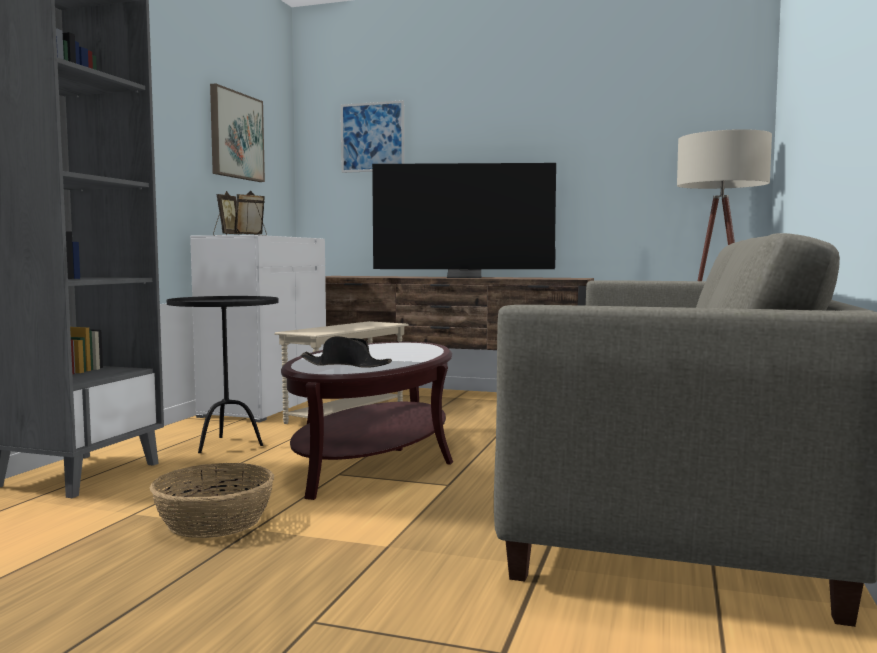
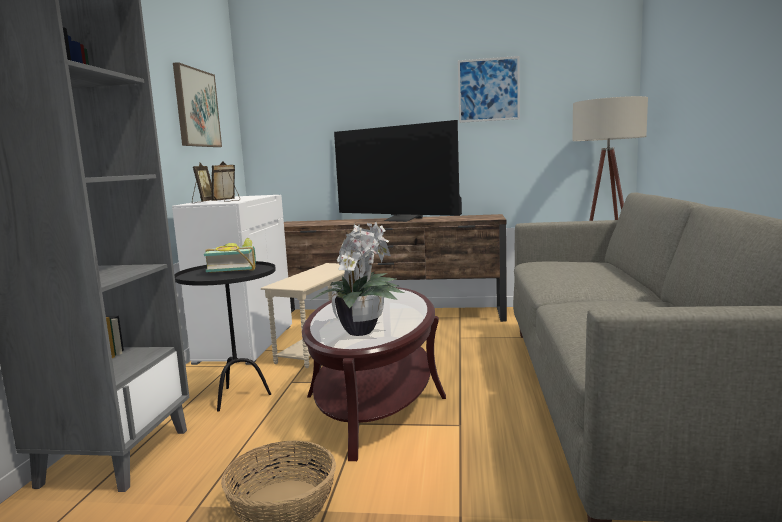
camera: 10 degrees left, 5 degrees up
(235, 301) = (233, 269): none -> book
(346, 365) = (362, 331): black hat -> potted plant
(372, 137) = (309, 102): picture -> picture (488, 90)
(464, 277) = (400, 220): television -> television turned 45 degrees clockwise

